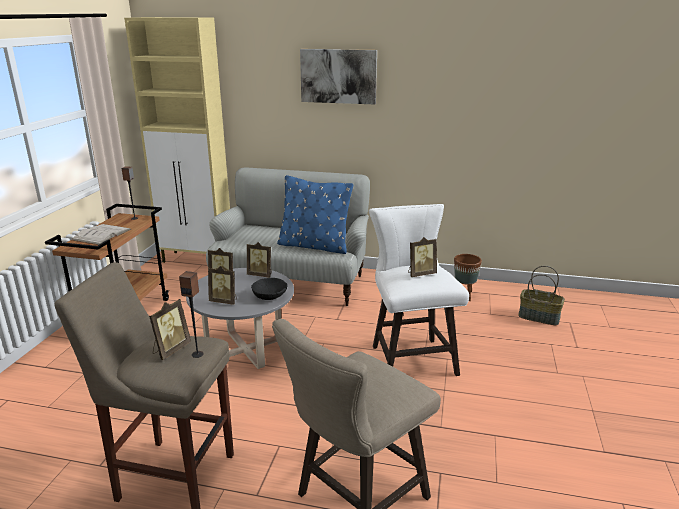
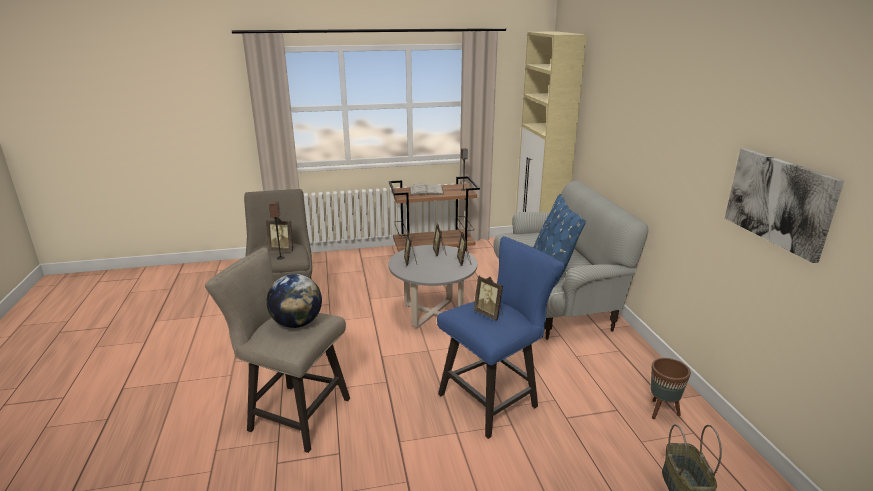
camera: 65 degrees right, 0 degrees up
(269, 296) = (432, 275): black bowl -> none
(338, 76) = (650, 107): picture -> picture (779, 201)
(368, 375) = (297, 323): none -> globe
(410, 357) = (494, 399): white stool -> blue stool

